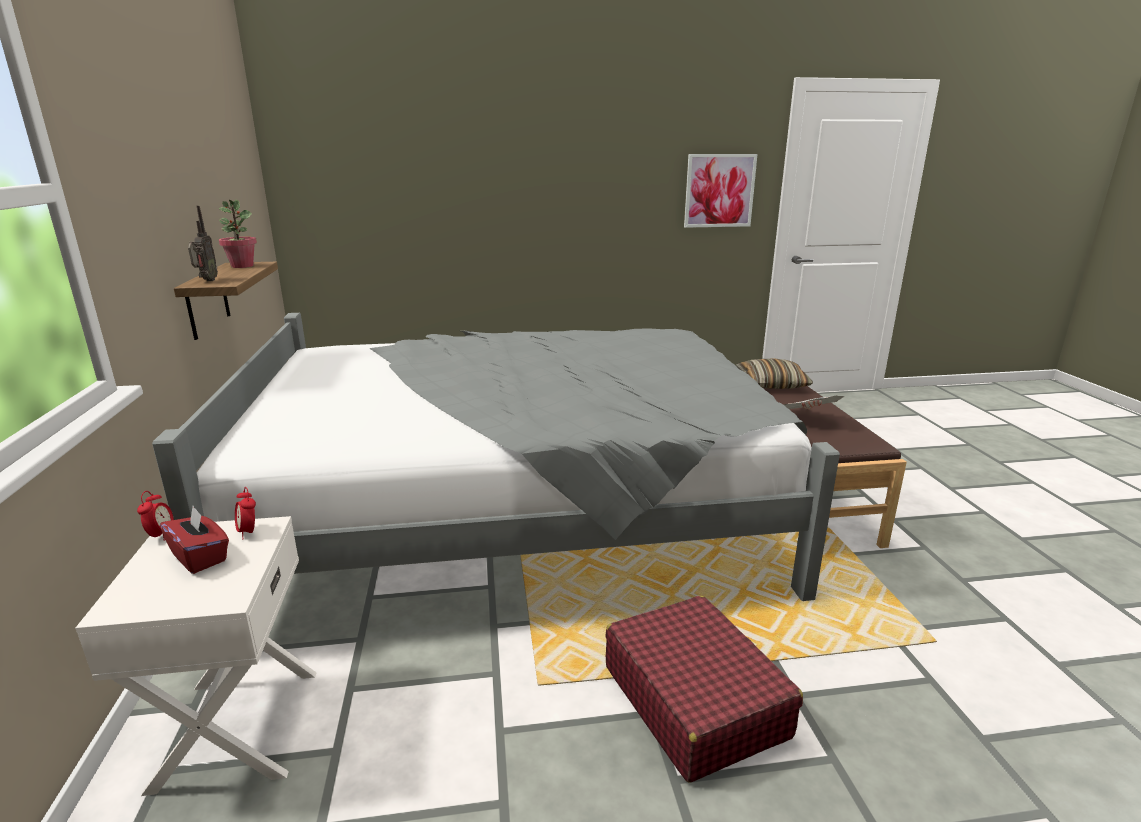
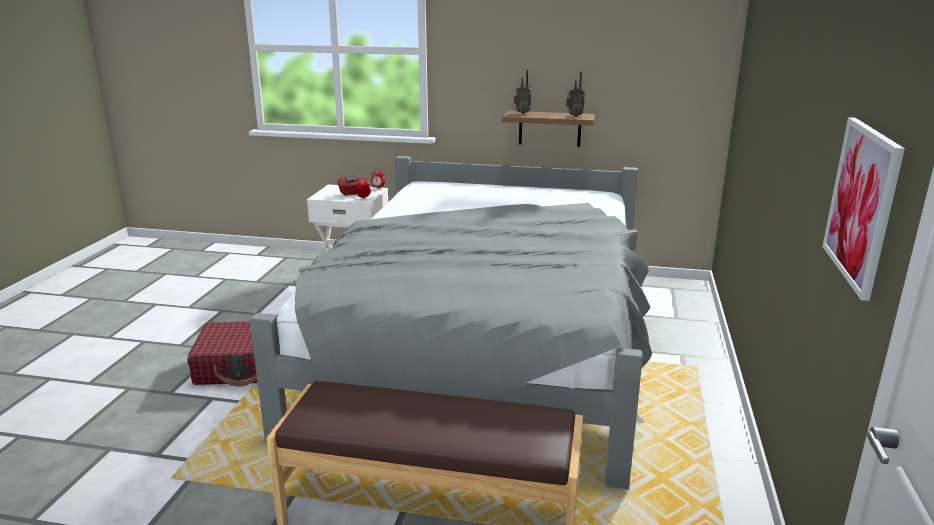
camera: 110 degrees right, 0 degrees up
(242, 266) = (574, 115): potted plant -> radio
(771, 384) = (516, 428): pillow -> none
(805, 419) = (391, 404): newspaper -> none

